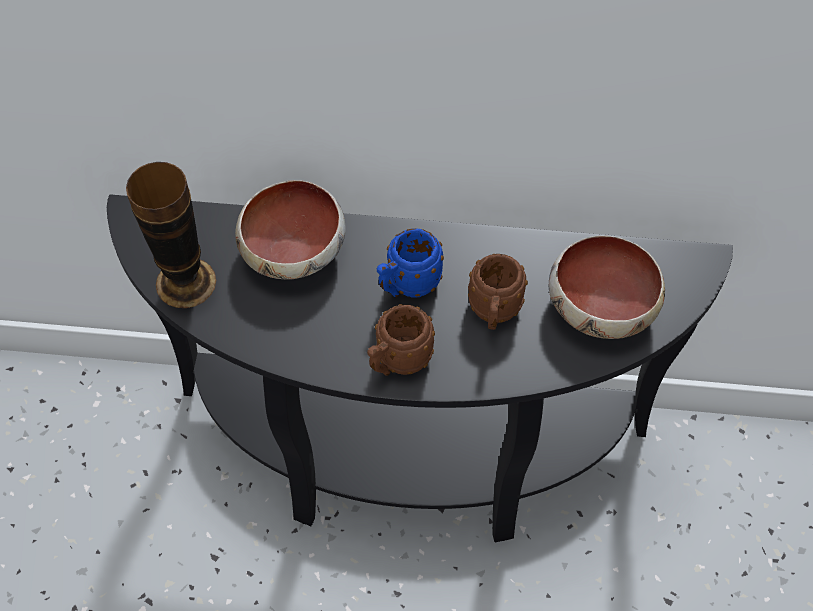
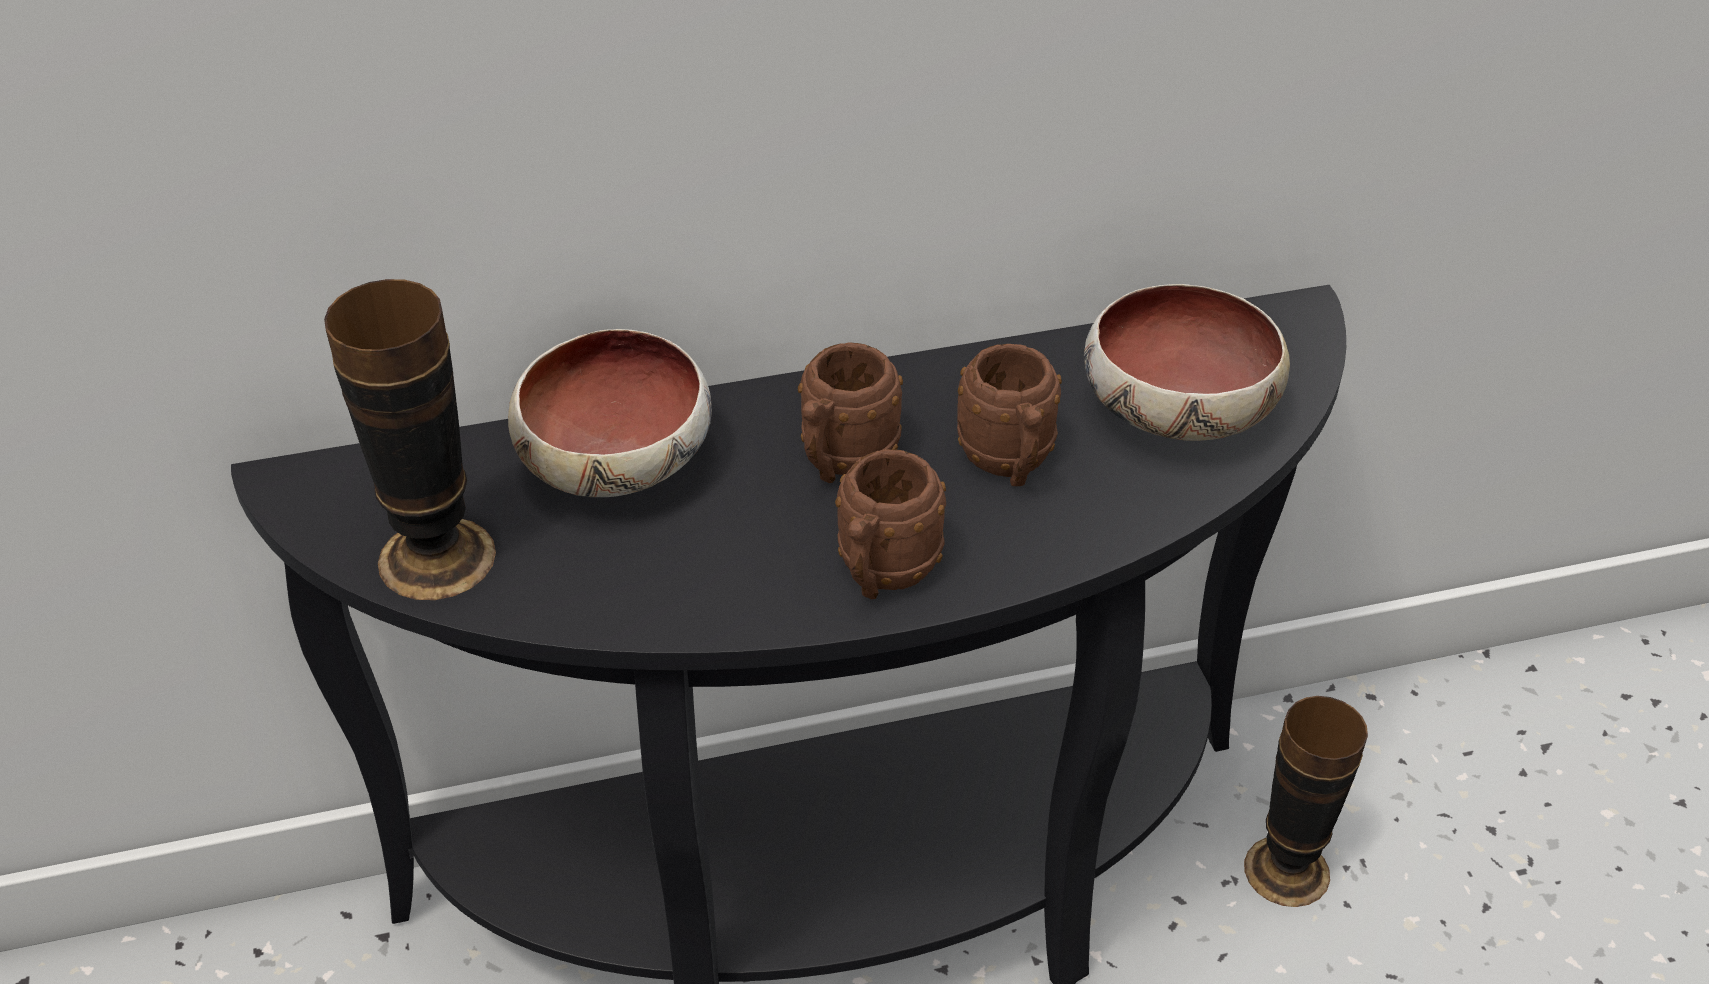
camera: 20 degrees left, 15 degrees down
(407, 285) = (842, 462): blue mug -> brown mug
(645, 516) = (1287, 870): none -> vase

